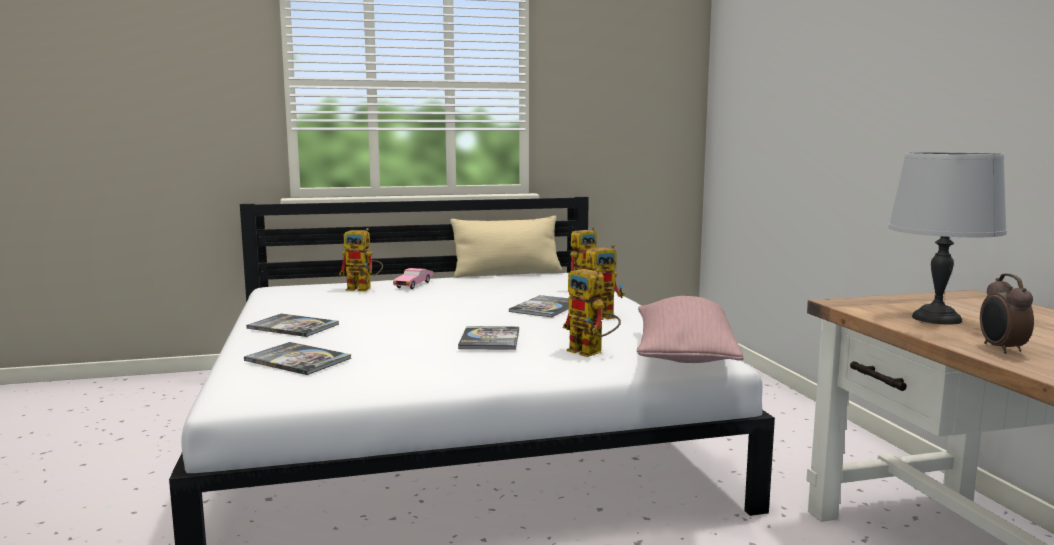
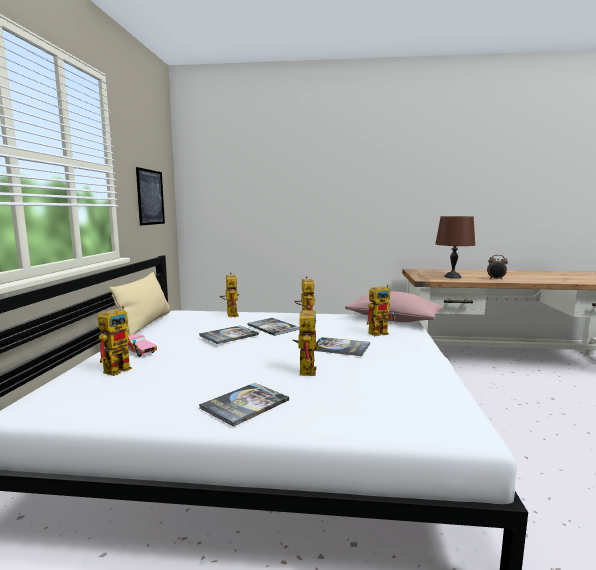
camera: 70 degrees left, 0 degrees up
(298, 360) = (368, 405): book -> book (229, 335)
(396, 333) = (305, 369): none -> toy robot
(621, 117) = (150, 197): none -> picture
(936, 319) = (453, 277): grey table lamp -> brown table lamp

